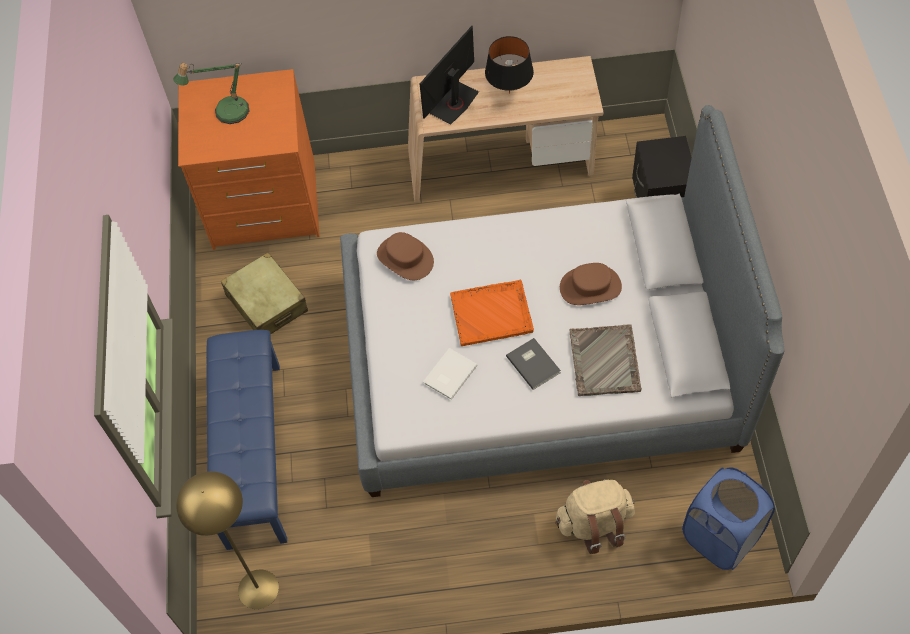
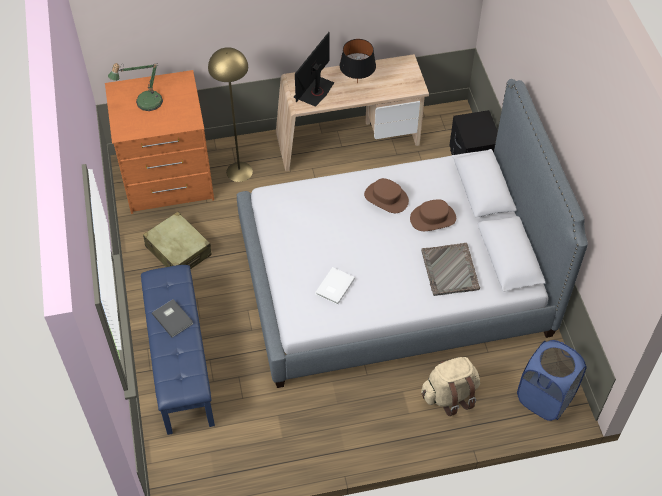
camera: 10 degrees left, 5 degrees down
(258, 588) = (195, 461): yellow floor lamp -> yellow floor lamp (239, 171)
(405, 258) = (291, 205): brown hat -> brown hat (386, 198)
(492, 314) = (361, 241): orange tray -> none
(533, 363) = (397, 275): grey book -> grey book (173, 318)

